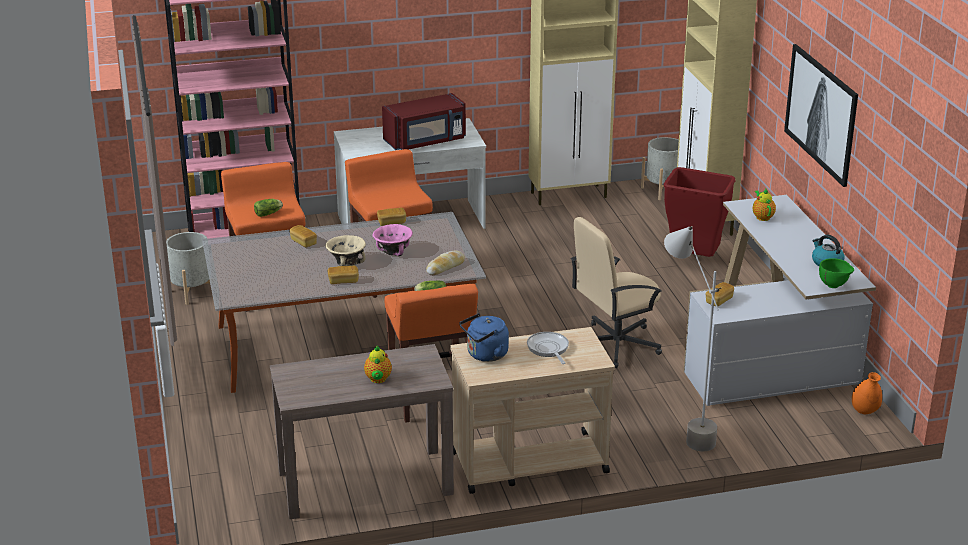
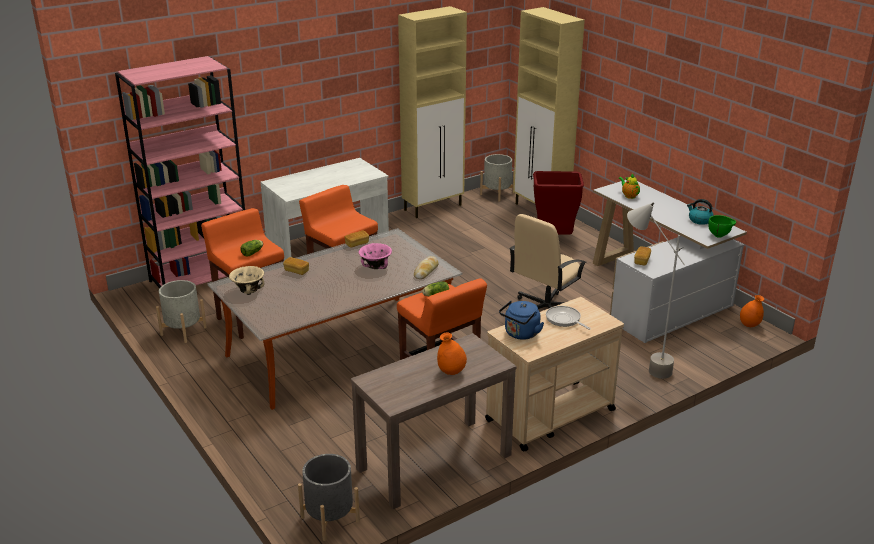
camera: 20 degrees left, 0 degrees up
(220, 514) = (330, 519): none -> grey planter
(343, 281) = (353, 296): bread -> none
(347, 263) = (345, 281): beige bowl -> beige bowl (248, 290)
(378, 380) = (451, 372): teapot -> orange vase
(426, 141) = (340, 179): red microwave -> none
(821, 113) = (665, 111): picture -> none

